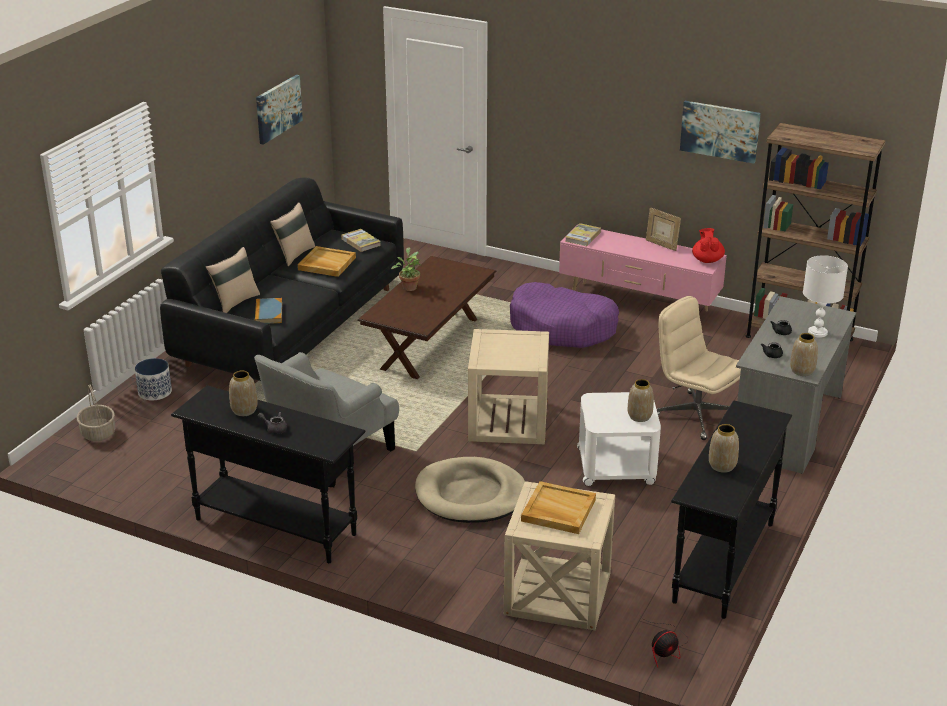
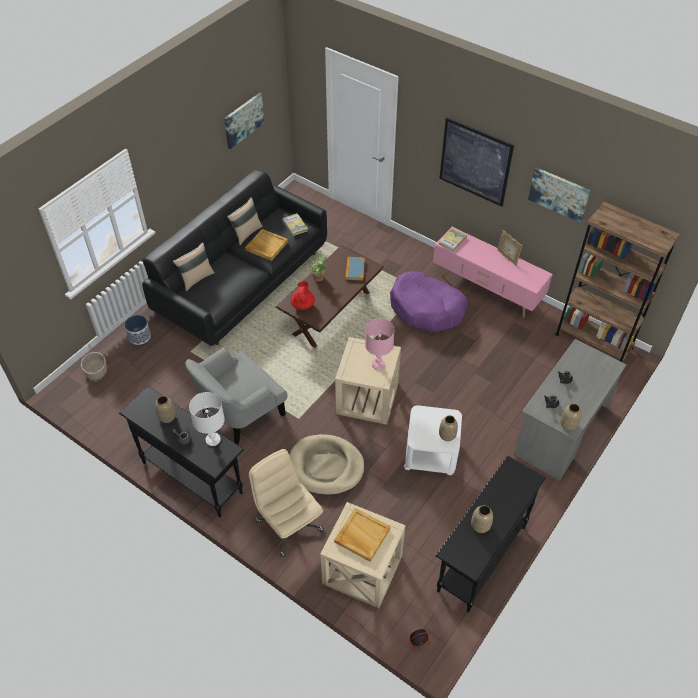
camera: 10 degrees right, 20 degrees up
(268, 313) = (216, 293): book -> book (355, 269)
(523, 350) = (378, 364): none -> pink table lamp
(602, 117) = (475, 162): none -> picture
(695, 415) = (498, 410): beige office chair -> beige office chair (288, 525)
(707, 260) = (536, 277): red teapot -> red teapot (303, 304)
(817, 332) = (591, 383): white table lamp -> white table lamp (212, 439)

